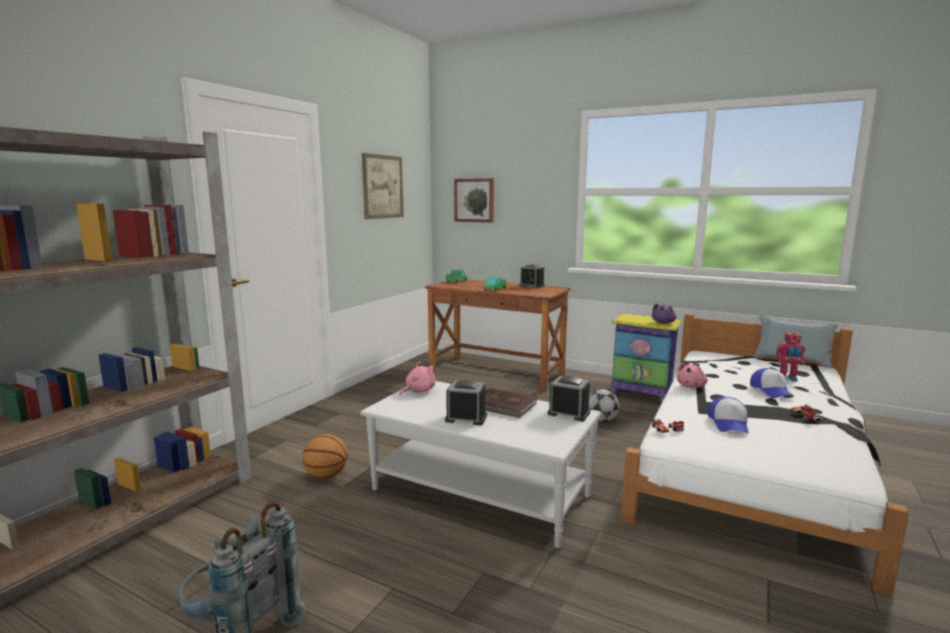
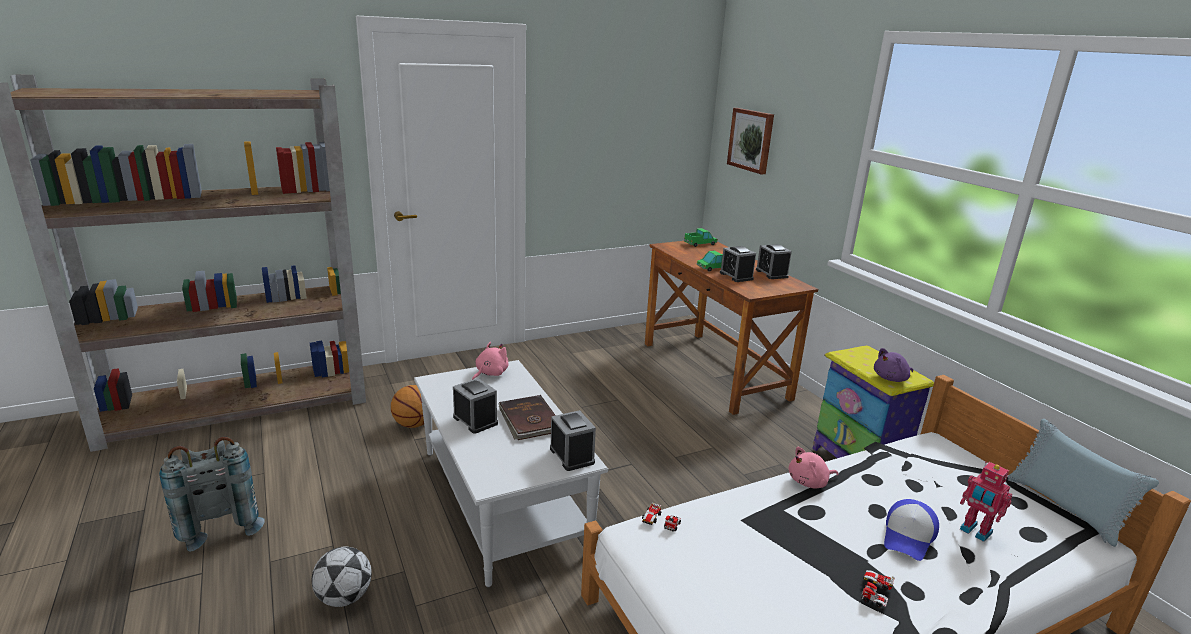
camera: 35 degrees right, 10 degrees up
(383, 187) = (623, 115): picture -> none
(418, 391) = (490, 373): pink plush toy -> pink plush toy turned 45 degrees counterclockwise
(516, 290) = (736, 276): none -> alarm clock
(602, 420) = (745, 477): football -> football (344, 597)
(729, 423) = (750, 550): cap -> none

